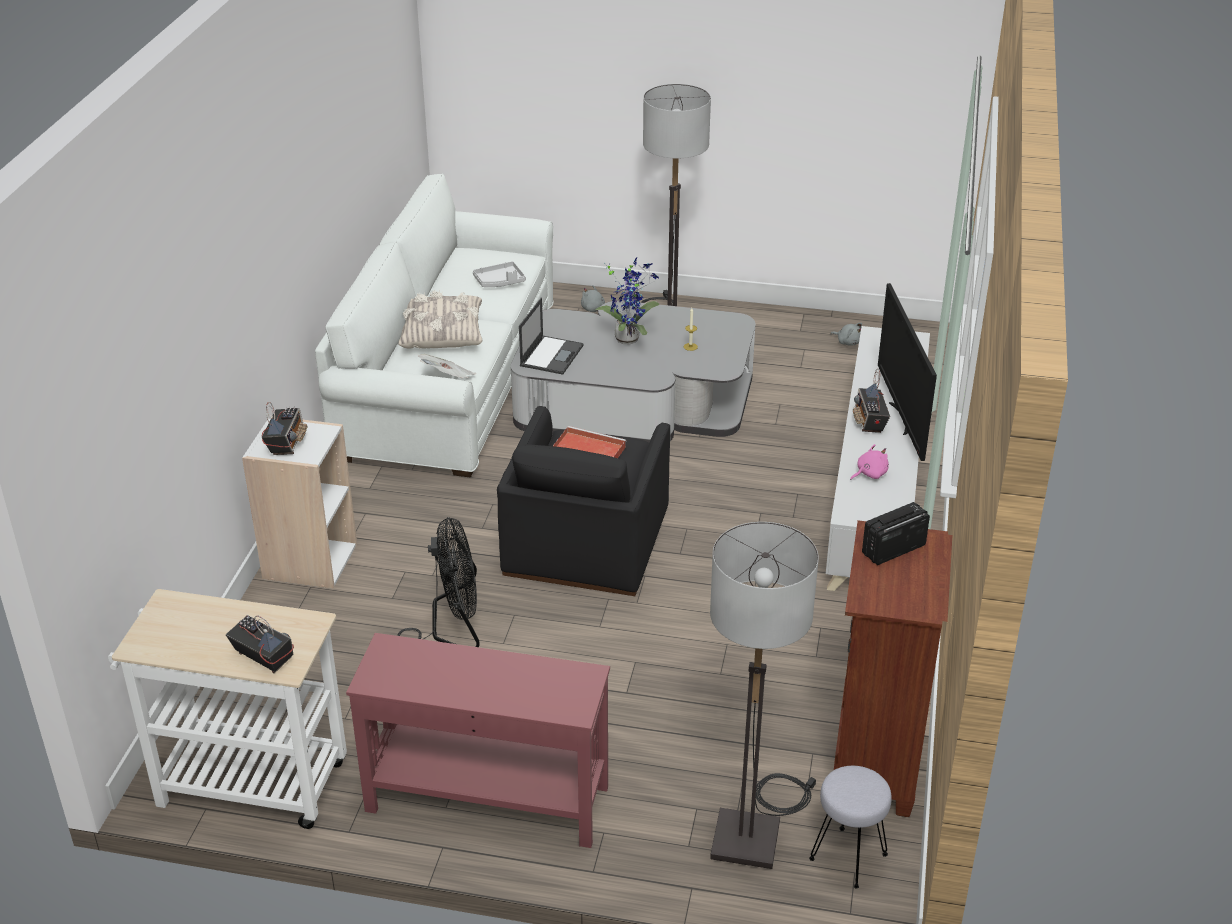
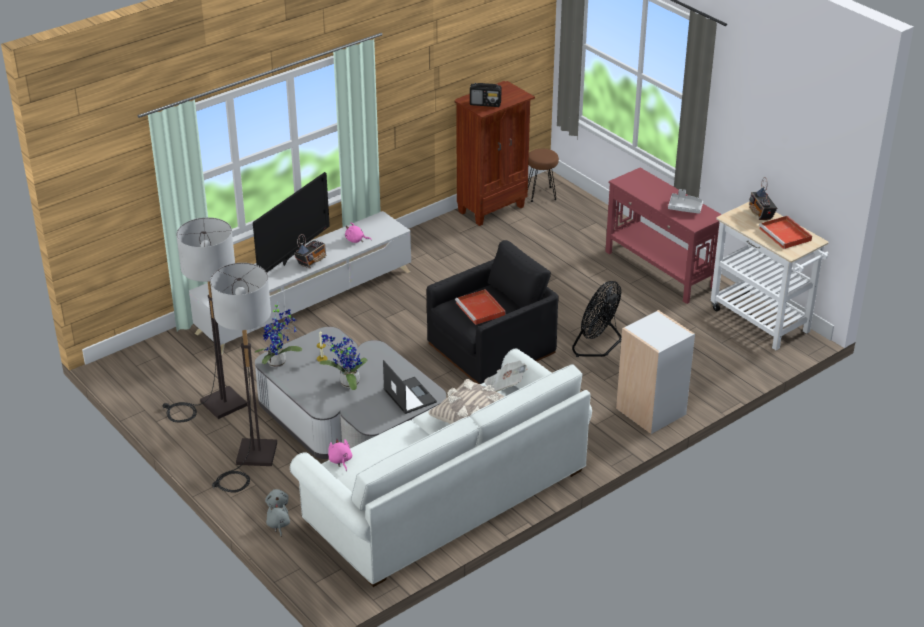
camera: 140 degrees left, 0 degrees up
(193, 634) = (786, 235): none -> red tray
(286, 444) = (663, 330): radio -> none
(500, 281) = (383, 446): grey tray -> grey tray (685, 207)
(524, 261) = (340, 461): none -> pink plush toy
(551, 355) = (409, 395): laptop -> laptop turned 90 degrees clockwise
(724, 325) = (279, 362): none -> potted plant
(757, 827) = (563, 215): floor lamp -> floor lamp (211, 407)
(847, 857) = (541, 194): grey stool -> brown stool
(848, 342) = (169, 386): grey plush toy -> grey plush toy (278, 525)

